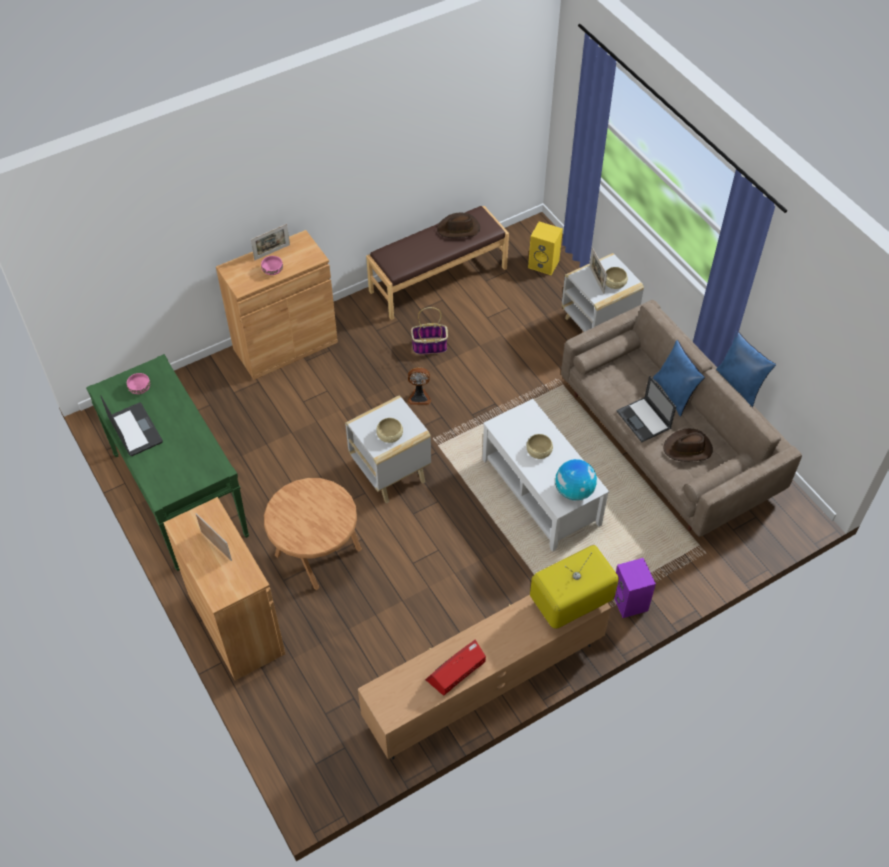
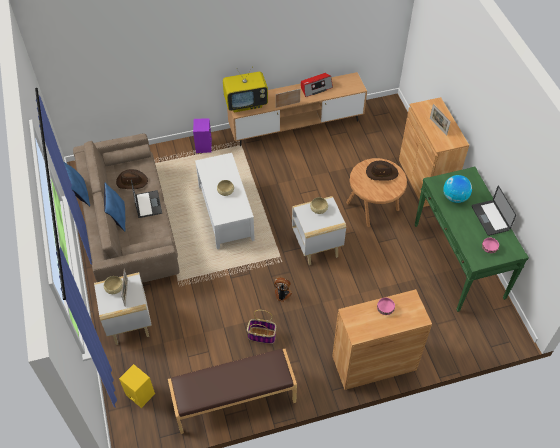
camera: 165 degrees left, 0 degrees up
(272, 252) = (383, 327): picture frame -> picture frame (288, 104)
(459, 229) = (209, 389): brown hat -> brown hat (381, 172)
(574, 491) = (215, 164): globe -> globe (454, 197)

